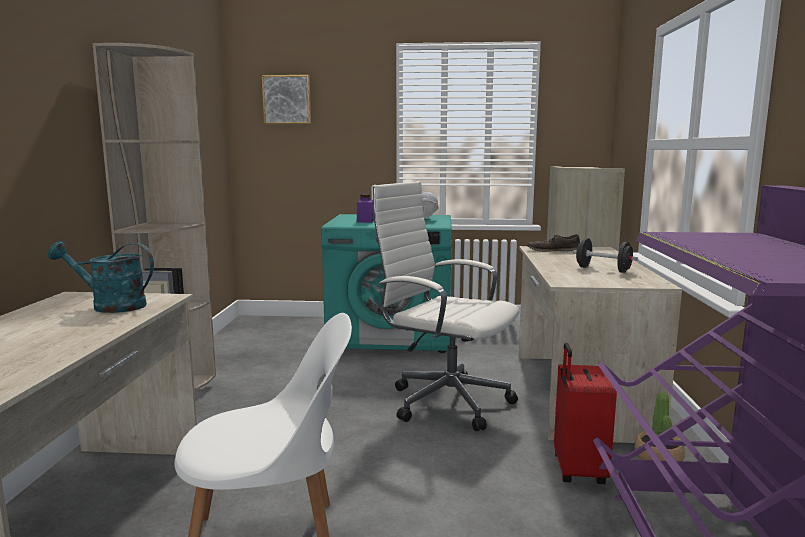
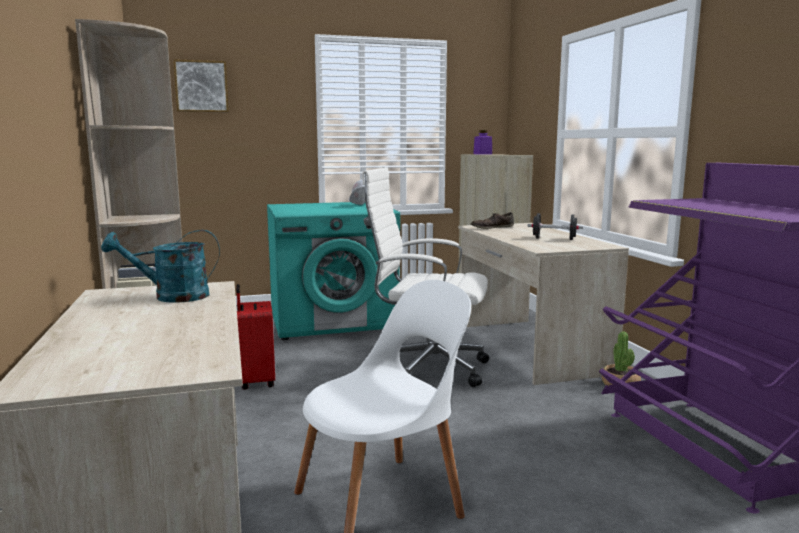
camera: 20 degrees left, 0 degrees up
(365, 221) = (309, 209): purple jar -> purple jar (482, 154)
(577, 470) = (572, 402): red suitcase -> red suitcase (256, 382)

